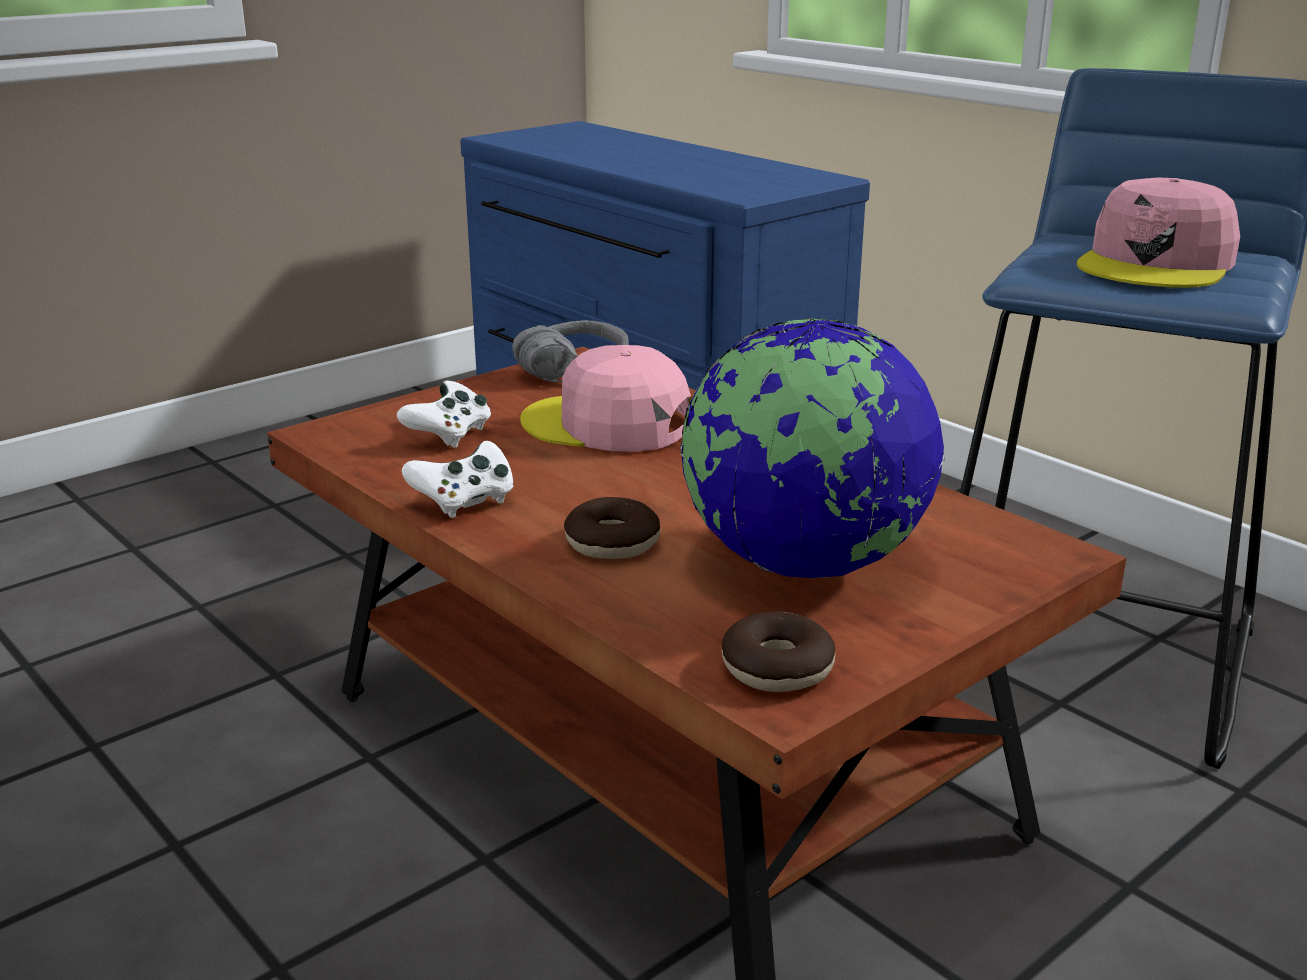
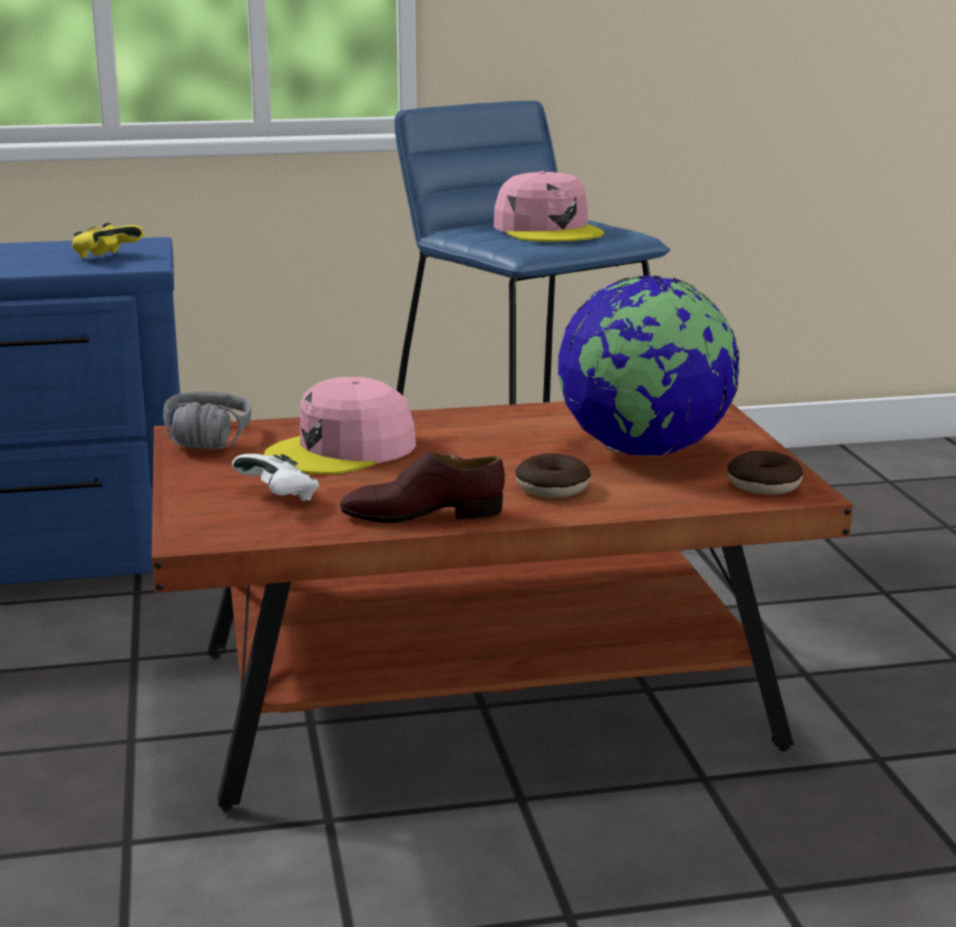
camera: 60 degrees left, 5 degrees down
(464, 502) = (422, 514): white game controller -> brown shoe
(751, 182) = (106, 257): none -> yellow game controller

